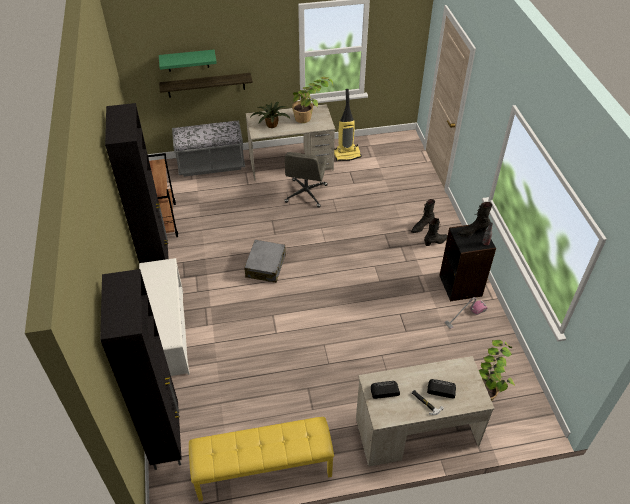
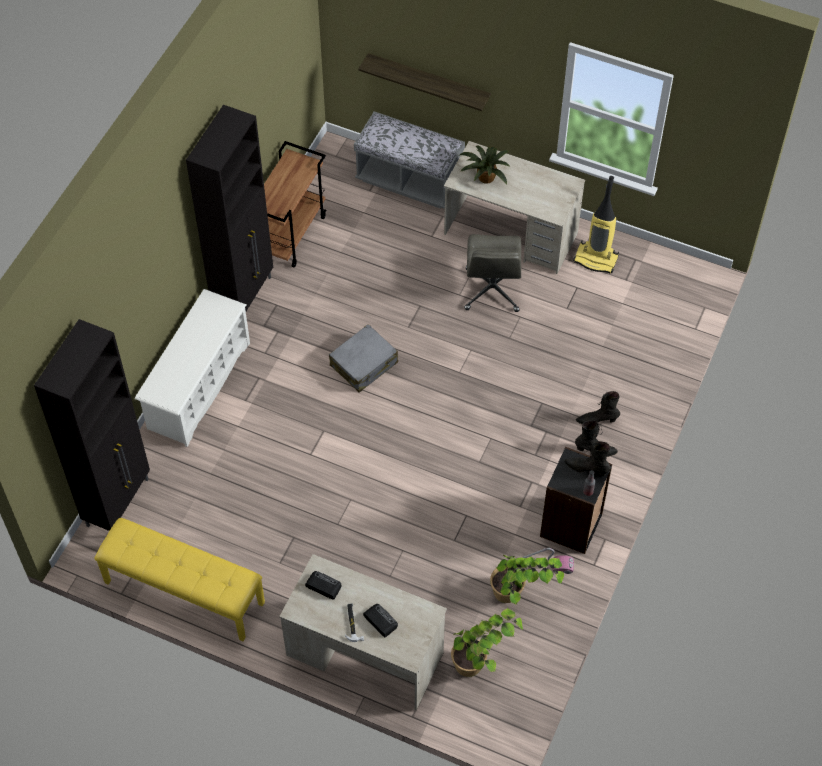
camera: 35 degrees right, 10 degrees up
(187, 60) = (409, 45): green shelf -> none
(306, 194) = (492, 290): grey office chair -> grey office chair turned 45 degrees counterclockwise
(311, 117) = (547, 190): potted plant -> potted plant (520, 595)

